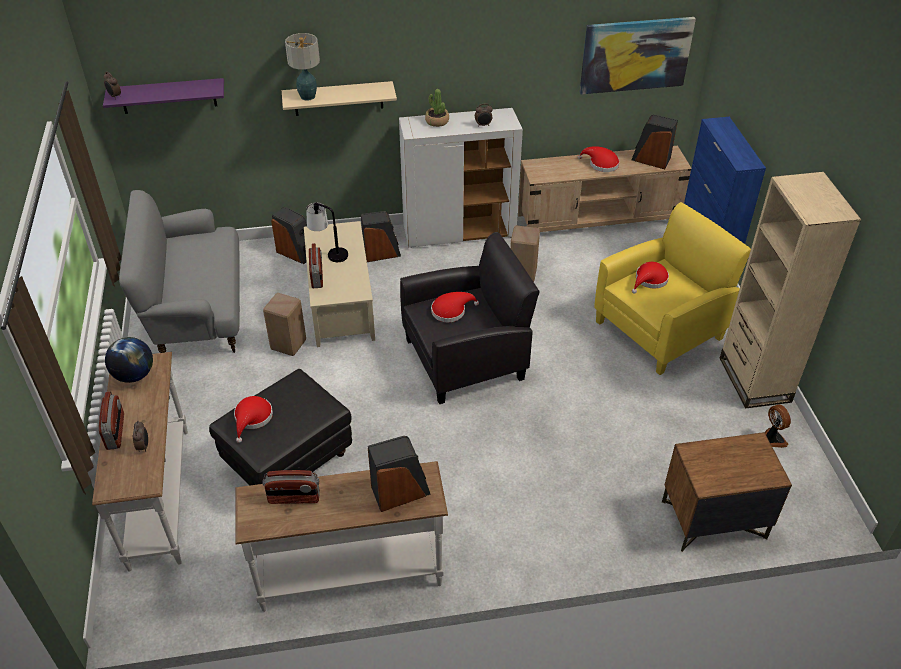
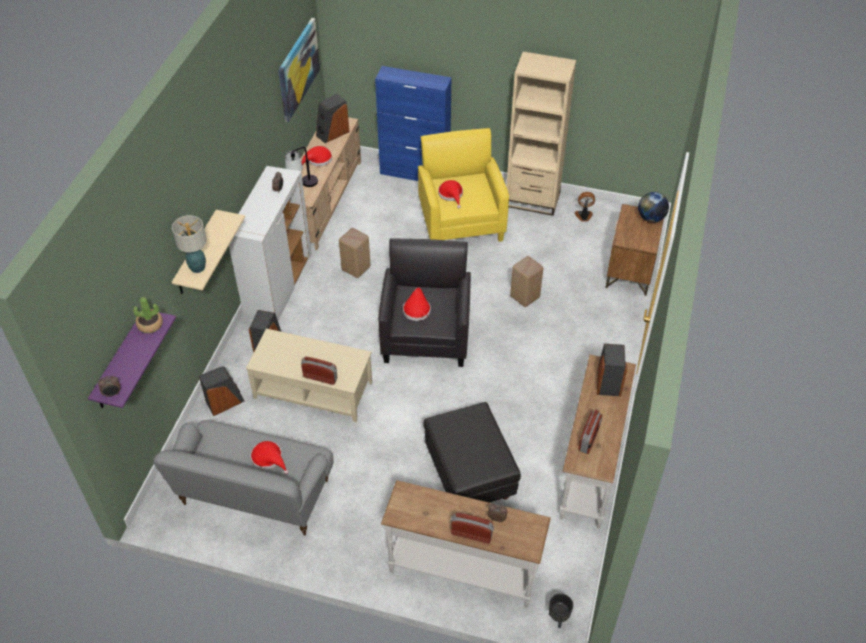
camera: 65 degrees left, 5 degrees up
(121, 606) = (558, 618): none -> black planter
(134, 375) = (412, 510): globe -> globe (650, 218)
(252, 418) = (466, 461): red hat -> red hat (269, 459)
(288, 344) = (340, 440): beige stool -> beige stool (524, 297)
(329, 253) = (295, 361): table lamp -> table lamp (303, 185)
(437, 121) = (251, 213): potted plant -> potted plant (150, 325)

